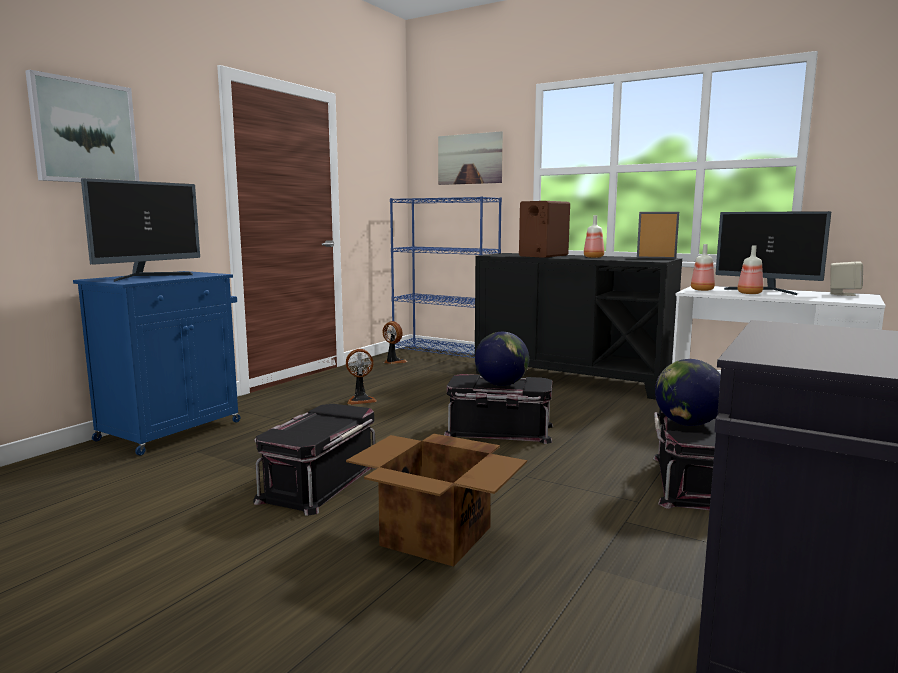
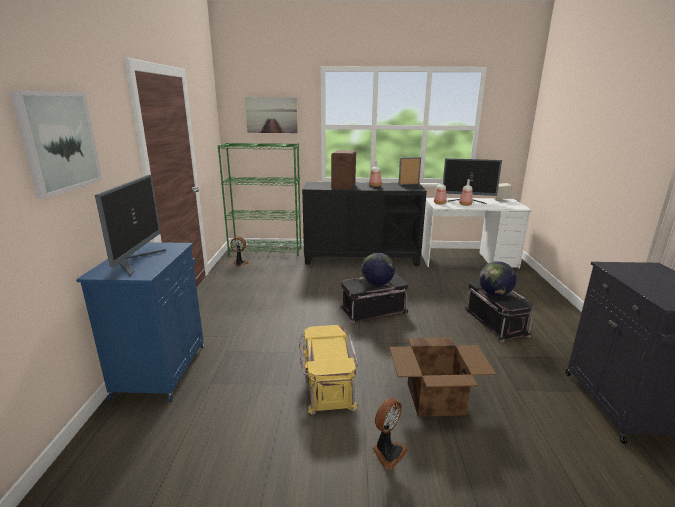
camera: 30 degrees left, 10 degrees up
(319, 482) = (327, 382): black storage box -> yellow storage box
(360, 400) = (263, 304): fan -> fan (387, 452)
(445, 355) = (266, 250): blue bookcase -> green bookcase

